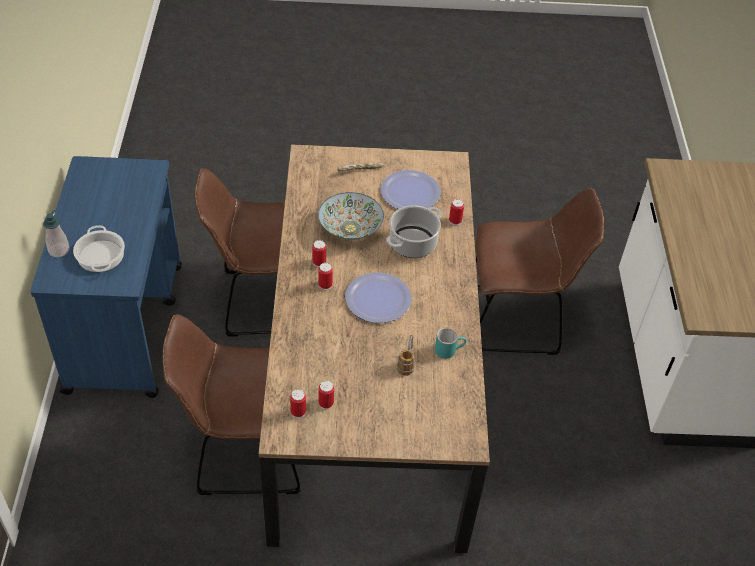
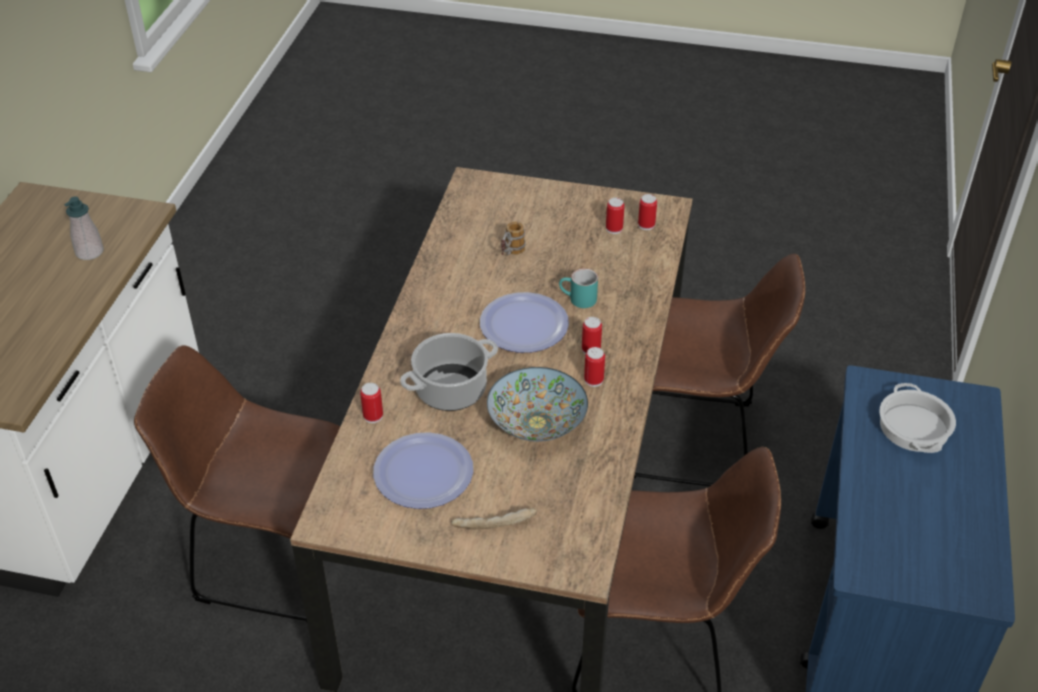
camera: 165 degrees left, 5 degrees down
(59, 250) = (979, 442): soap dispenser -> soap dispenser (89, 252)
(449, 349) = (455, 261): turquoise mug -> turquoise mug (577, 299)

